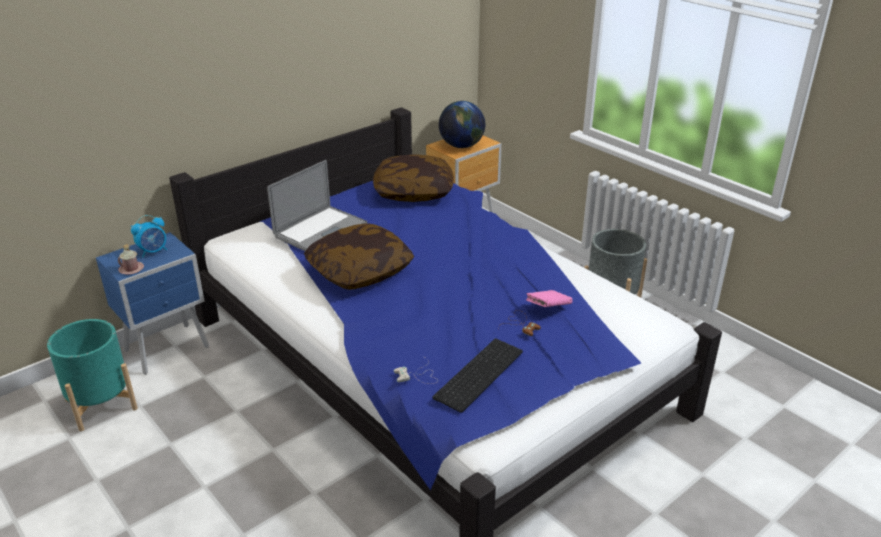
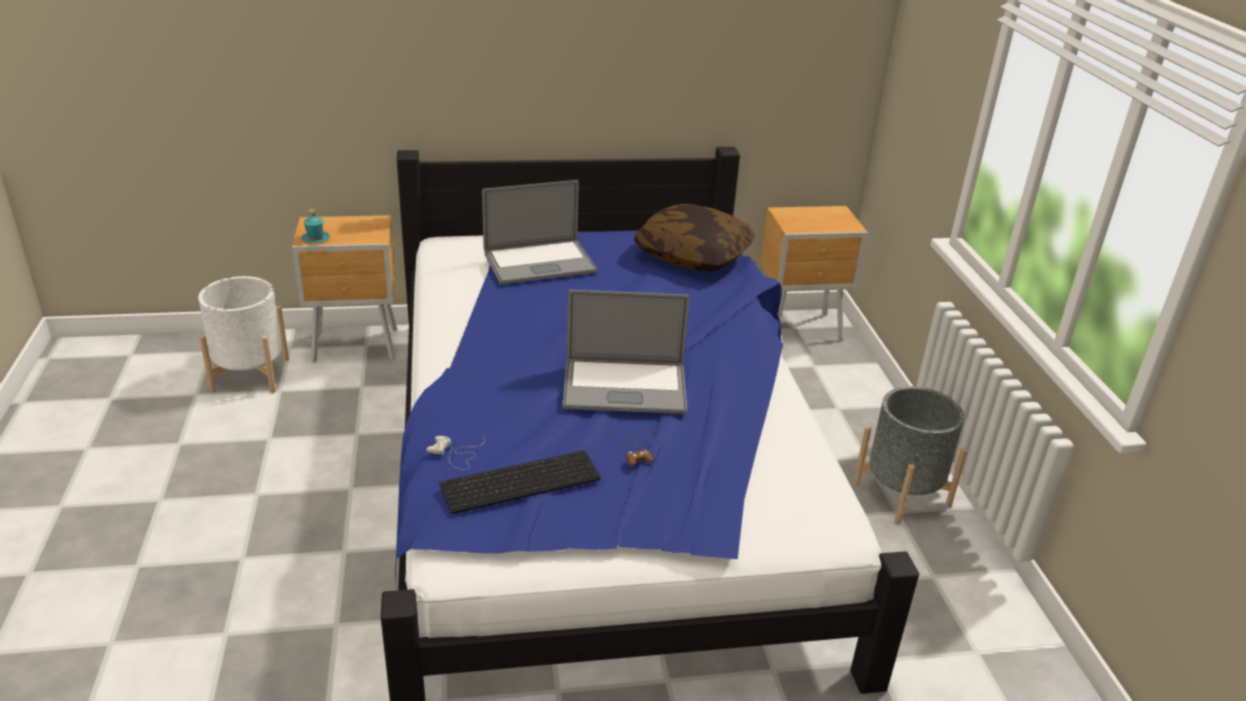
camera: 30 degrees right, 0 degrees up
(101, 404) = (250, 375): turquoise planter -> white planter
(131, 269) = (315, 238): pink mug -> turquoise mug
(153, 251) = (354, 228): alarm clock -> none
(169, 349) = (357, 347): blue nightstand -> brown nightstand
(360, 271) = (531, 320): pillow -> none
(461, 146) = (811, 220): globe -> none
(472, 290) = (624, 387): none -> laptop
(548, 308) = (693, 443): pink book -> none

